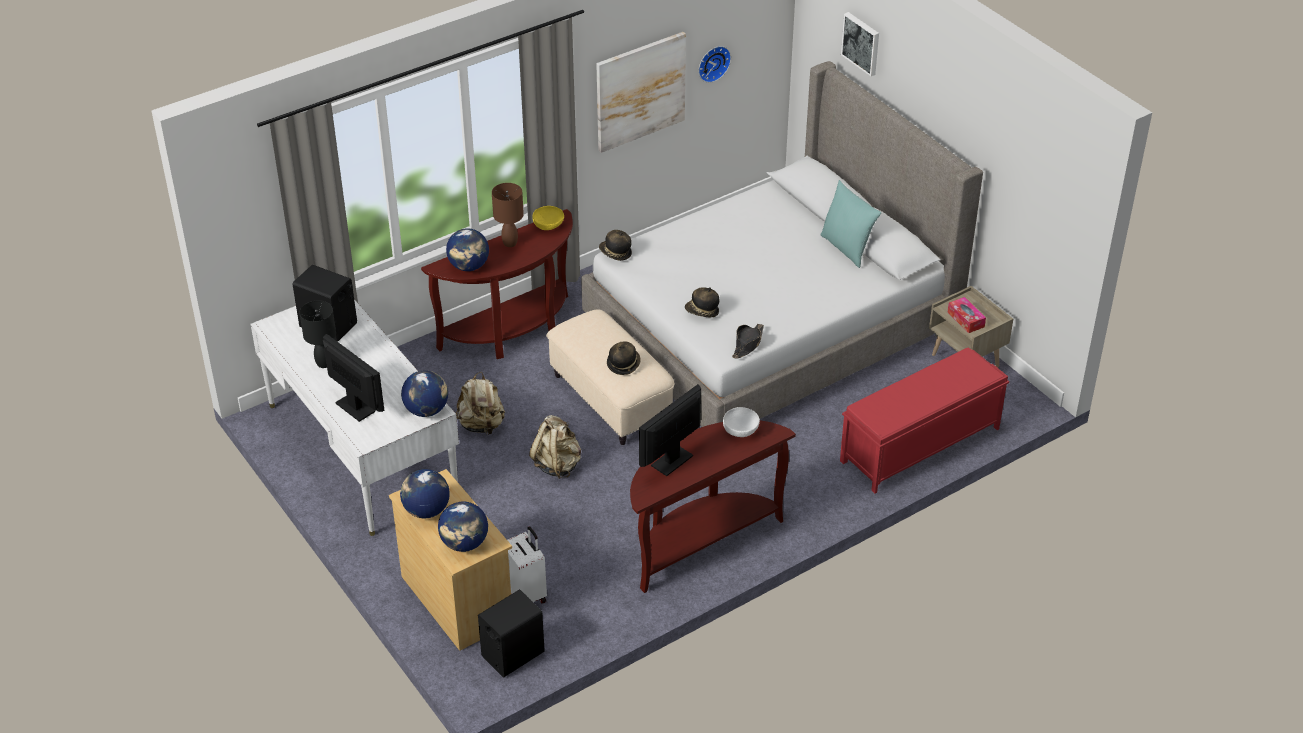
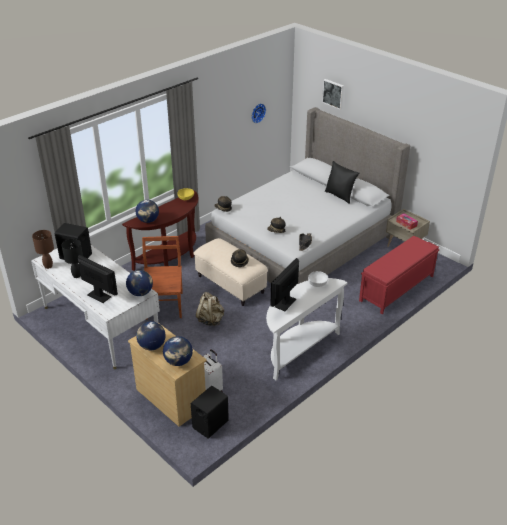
camera: 10 degrees left, 5 degrees down
(481, 425) = (164, 304): beige backpack -> brown chair
(510, 243) = (168, 208): brown table lamp -> brown table lamp (48, 266)
(640, 91) = (224, 127): picture -> none
(700, 541) = (298, 349): brown console table -> white console table
(847, 248) = (340, 196): turquoise pillow -> black pillow

